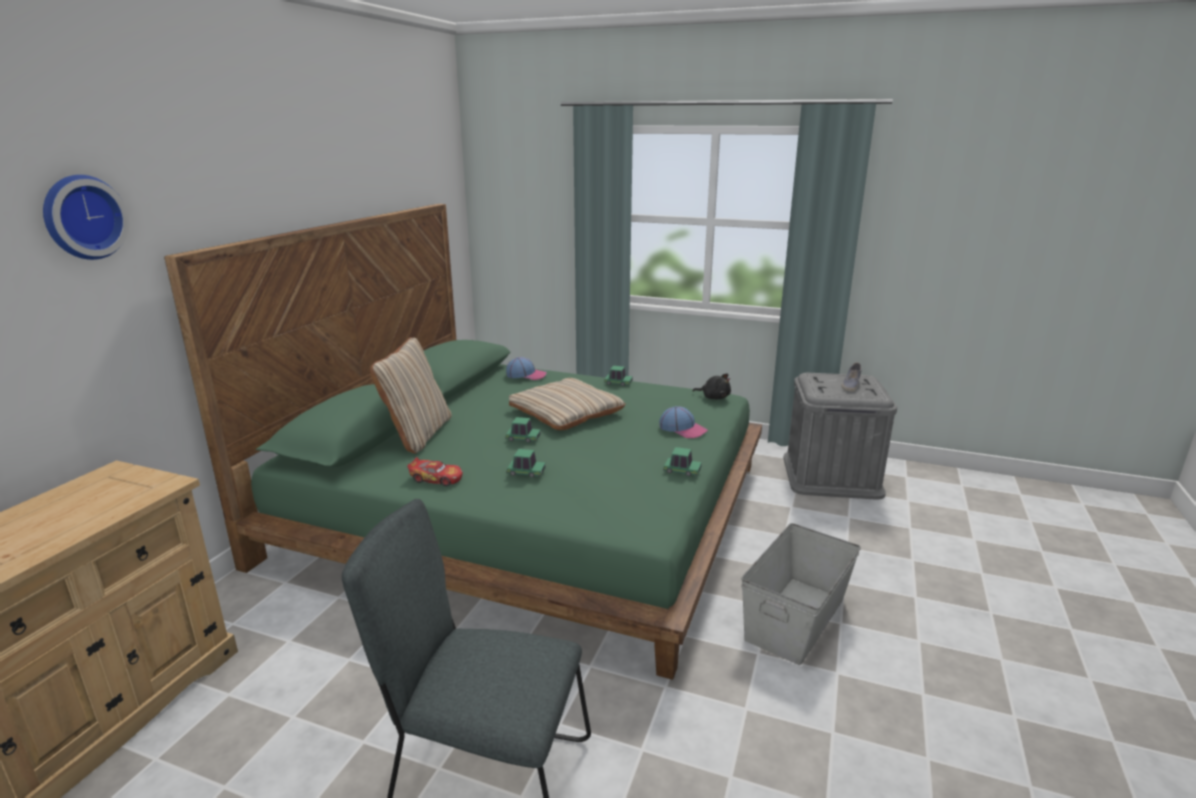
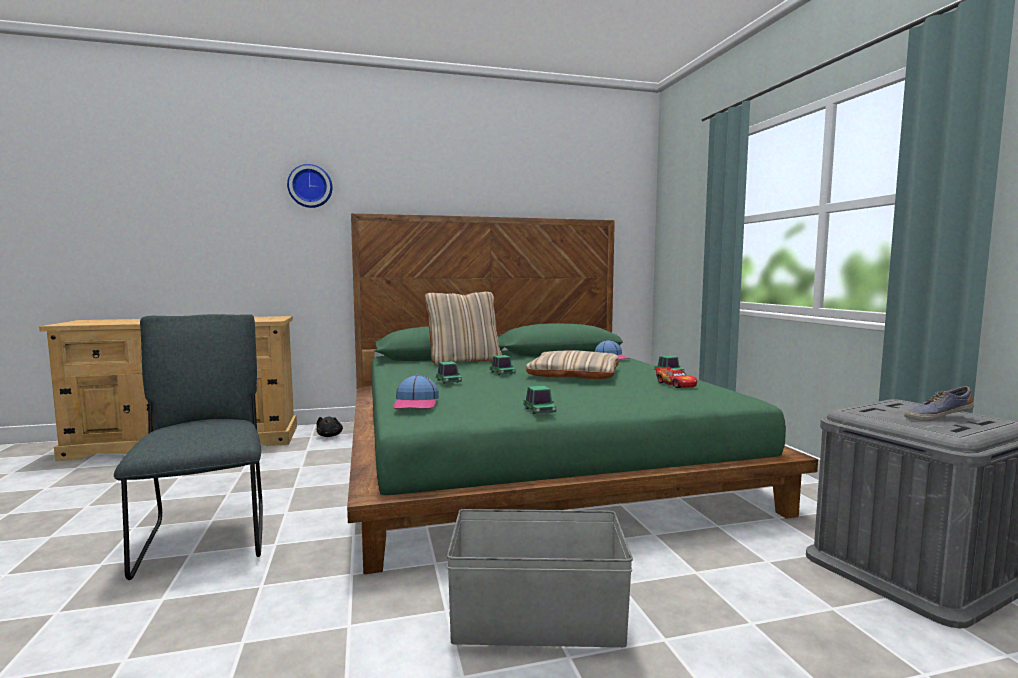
camera: 55 degrees right, 15 degrees down
(436, 478) = (409, 373): toy car -> toy car (676, 384)
(683, 429) = (627, 399): cap -> cap (416, 403)
(714, 397) = (731, 396): black plush toy -> black plush toy (330, 436)

